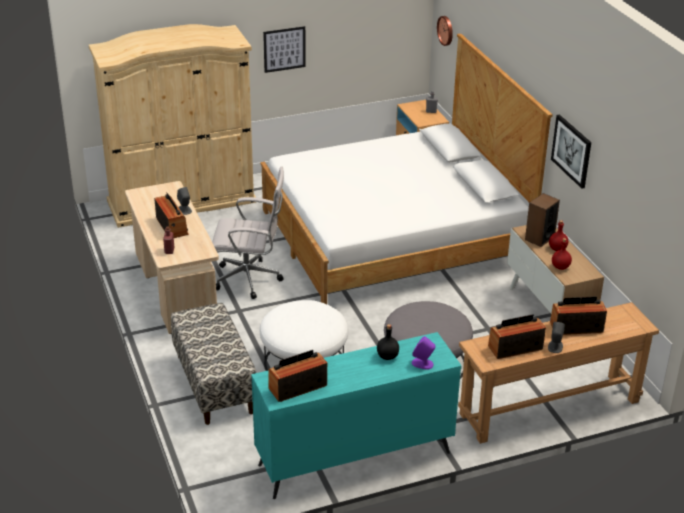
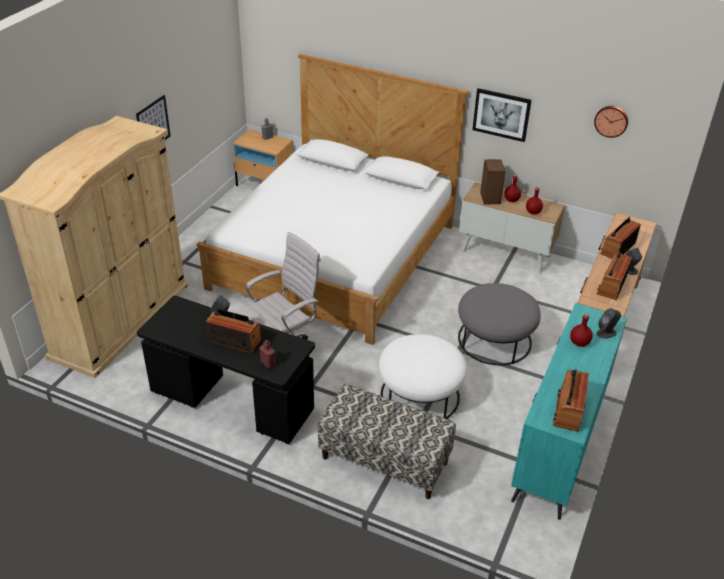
camera: 45 degrees left, 5 degrees up
(175, 289) = (232, 401): beige desk -> black desk
(387, 356) = (579, 343): black bottle -> red bottle
(422, 364) = (606, 333): purple speaker -> grey speaker
(446, 30) = (270, 57): wall clock -> wall clock (611, 121)

